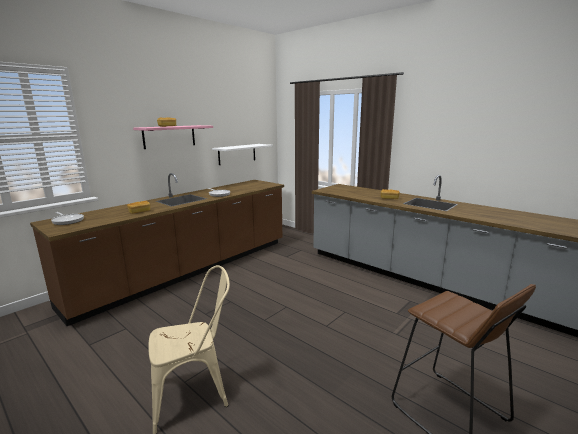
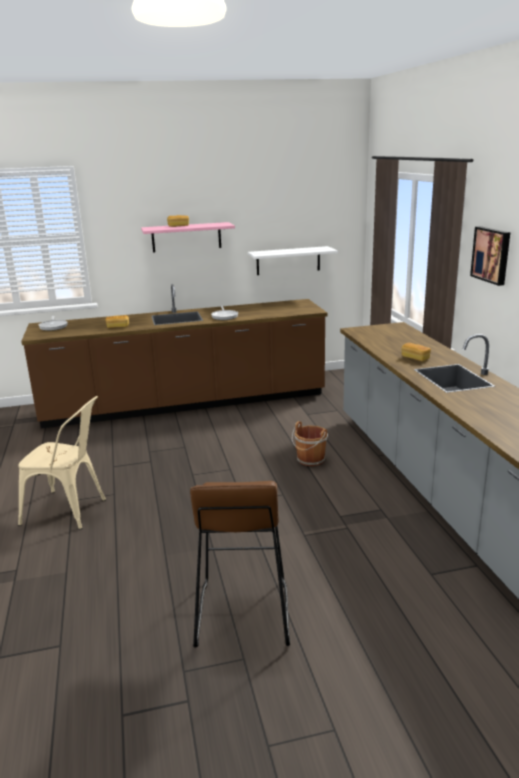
camera: 35 degrees right, 5 degrees up
(329, 284) = (310, 460): none -> brown bucket
(418, 130) = (492, 255): none -> picture

